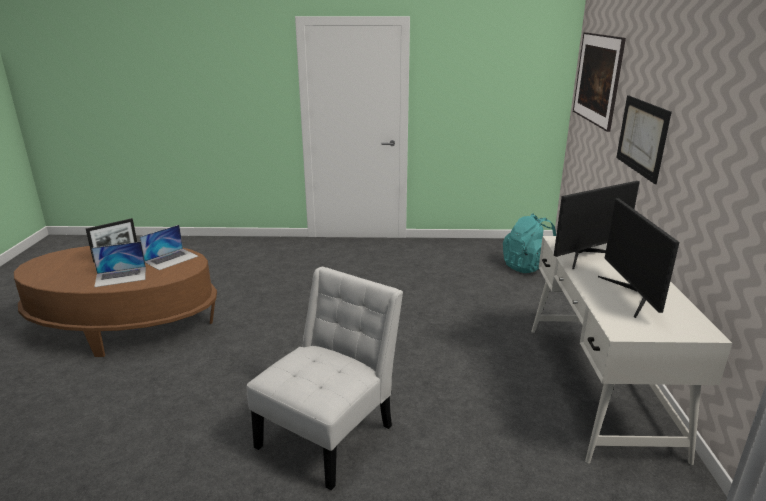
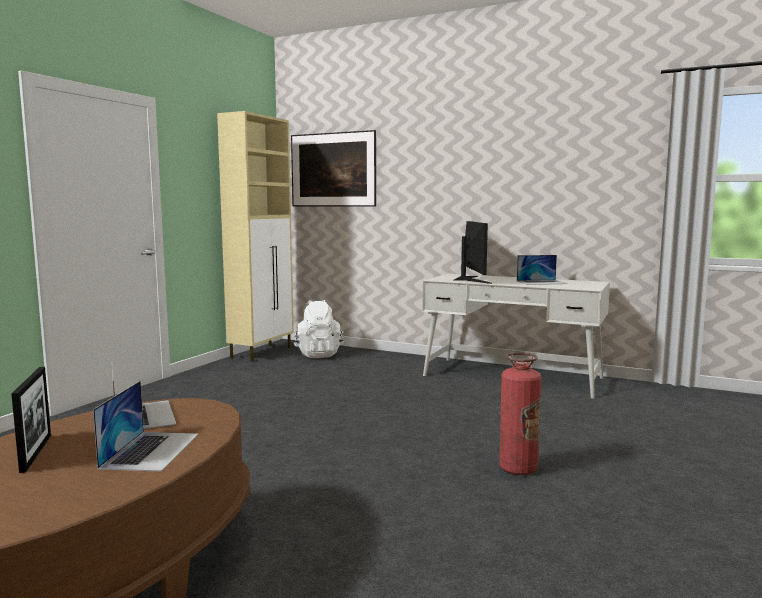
camera: 65 degrees left, 15 degrees down
(330, 432) = (518, 469): white chair -> fire extinguisher
(500, 245) = (262, 352): none -> beige cabinet
(528, 266) = (318, 354): turquoise backpack -> white backpack
(633, 295) = (541, 282): monitor -> laptop
(641, 137) = (433, 197): picture -> none

